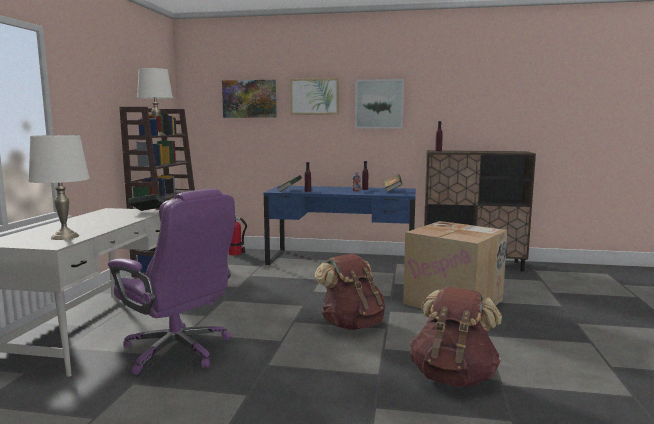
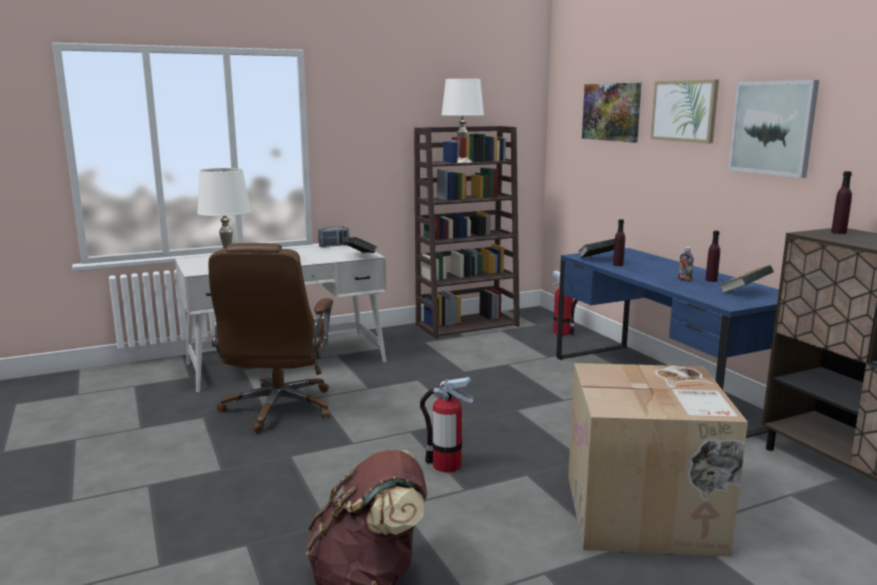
camera: 55 degrees right, 5 degrees up
(95, 212) = (334, 246): none -> radio
(178, 351) = (278, 408): purple office chair -> brown office chair
(352, 324) = (446, 465): brown backpack -> fire extinguisher

